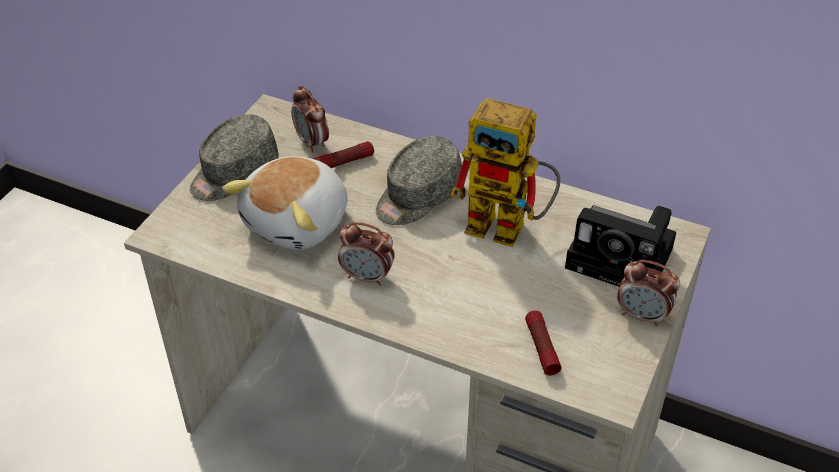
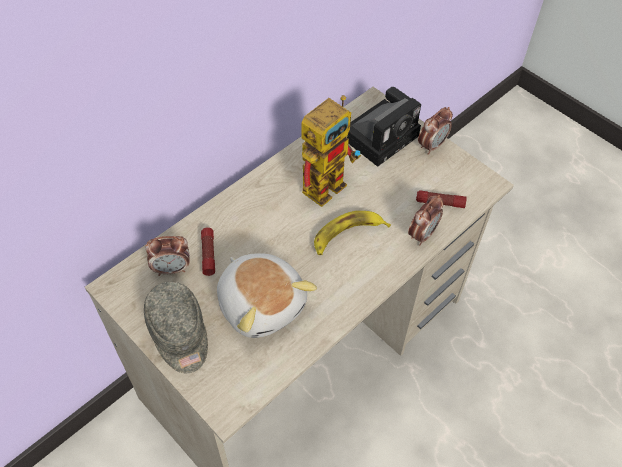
camera: 70 degrees left, 10 degrees up
(367, 277) = (339, 276): alarm clock -> alarm clock (422, 234)
(417, 196) = (271, 220): grey cap -> none
(433, 268) = (347, 235): none -> banana

